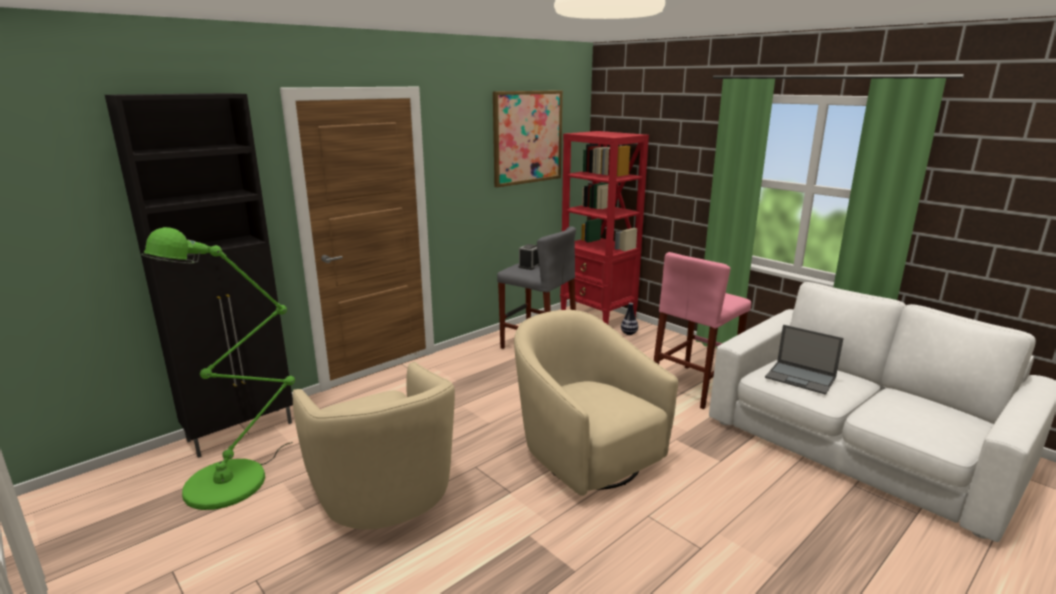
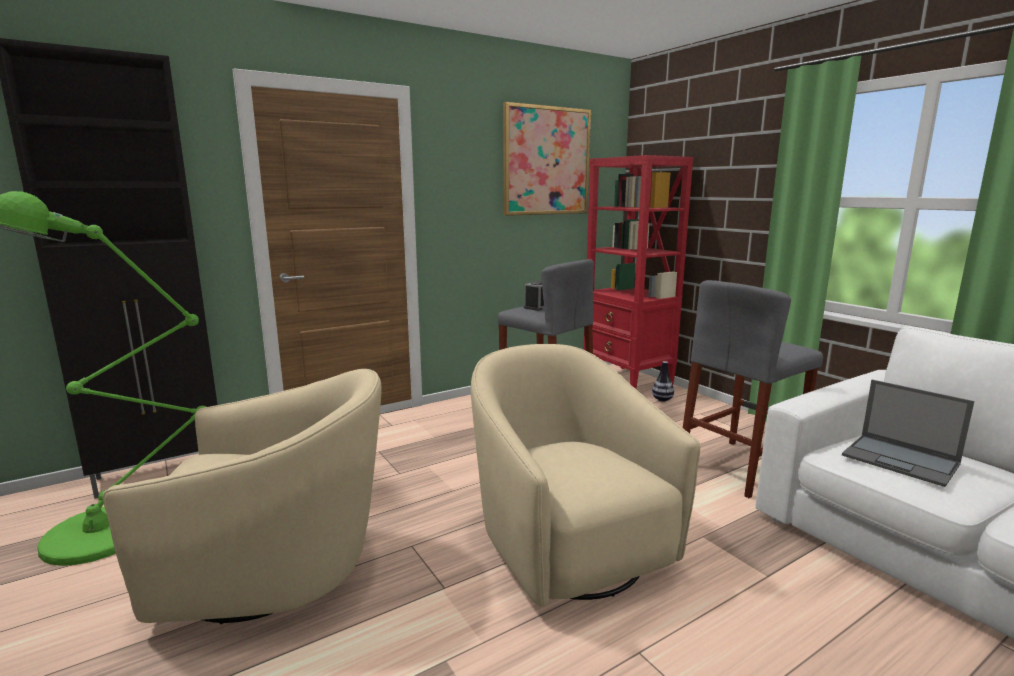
camera: 10 degrees right, 5 degrees down
(384, 495) = (276, 571): beige armchair -> beige armchair turned 75 degrees counterclockwise
(694, 386) = (739, 467): pink stool -> grey stool

